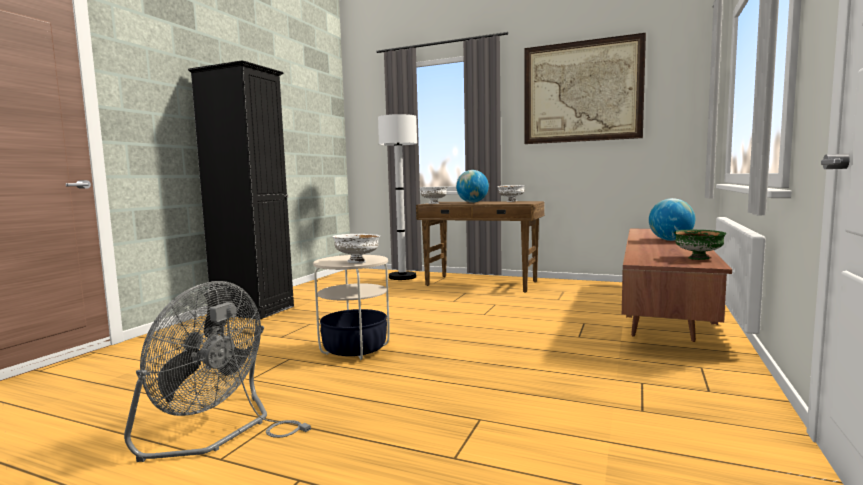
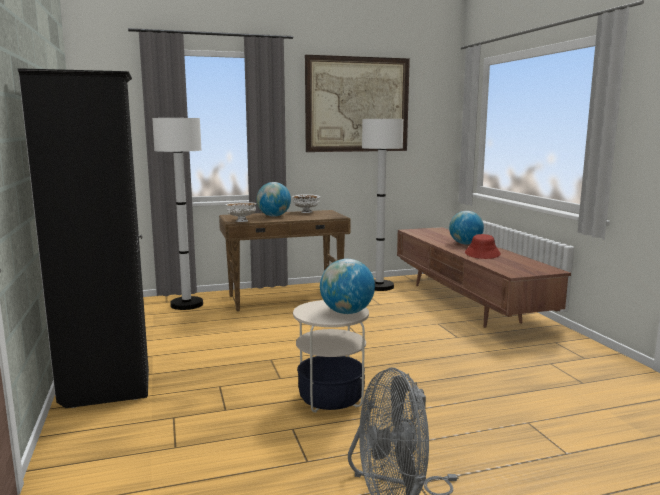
camera: 40 degrees left, 5 degrees up
(357, 262) = (347, 312): white bowl -> globe
(590, 287) = (379, 286): none -> white floor lamp
(662, 247) = (482, 253): none -> red hat
(699, 258) = (531, 264): green bowl -> none

